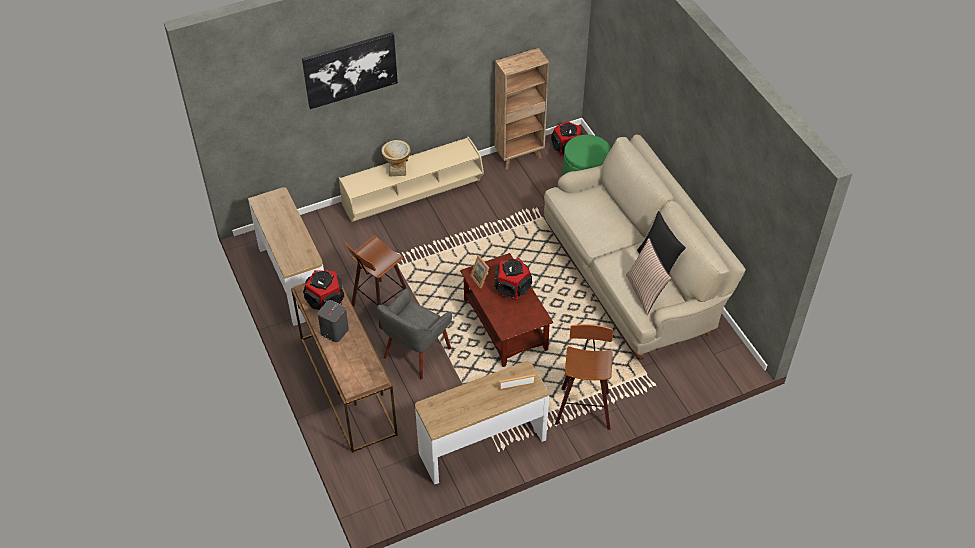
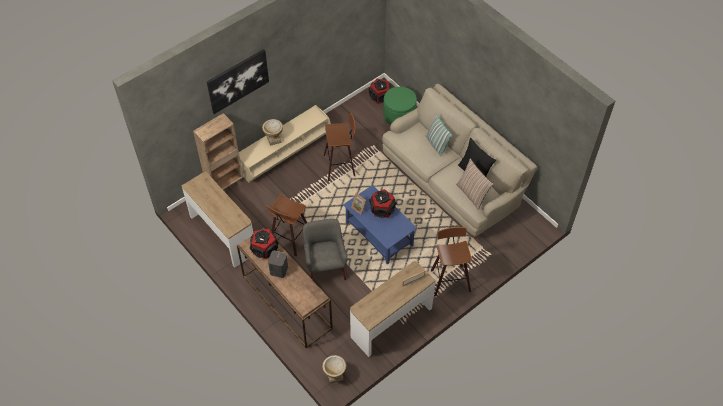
camera: 15 degrees left, 5 degrees up
(379, 498) = (334, 375): none -> vase
(416, 353) = (325, 268): grey armchair -> grey armchair turned 150 degrees clockwise
(482, 225) = (340, 165): none -> stool
(506, 325) = (379, 234): brown coffee table -> blue coffee table
(519, 156) = (349, 109): brown bookcase -> brown bookcase (226, 186)
(616, 217) = (436, 145): none -> pillow

